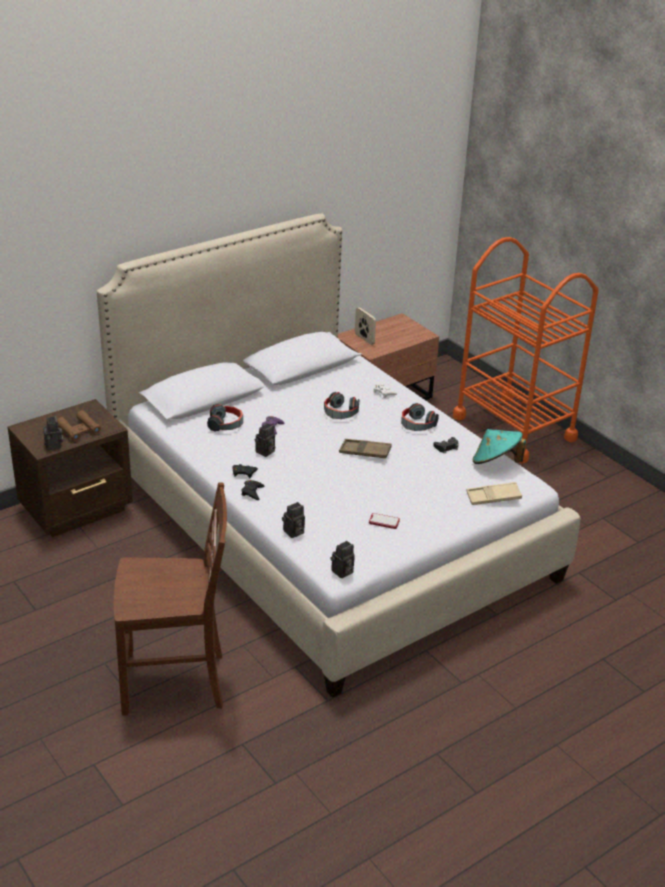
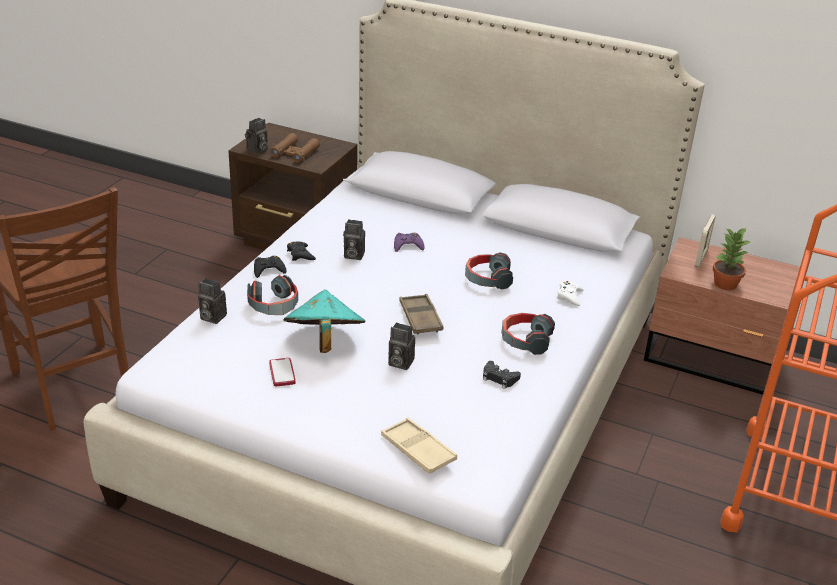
camera: 60 degrees right, 0 degrees up
(226, 424) = (383, 218): headphones -> headphones (274, 305)
(342, 572) = (157, 372): camera -> camera (399, 362)
(396, 343) = (724, 284): none -> potted plant
(495, 462) = (508, 430): turquoise hat -> turquoise hat (324, 341)

